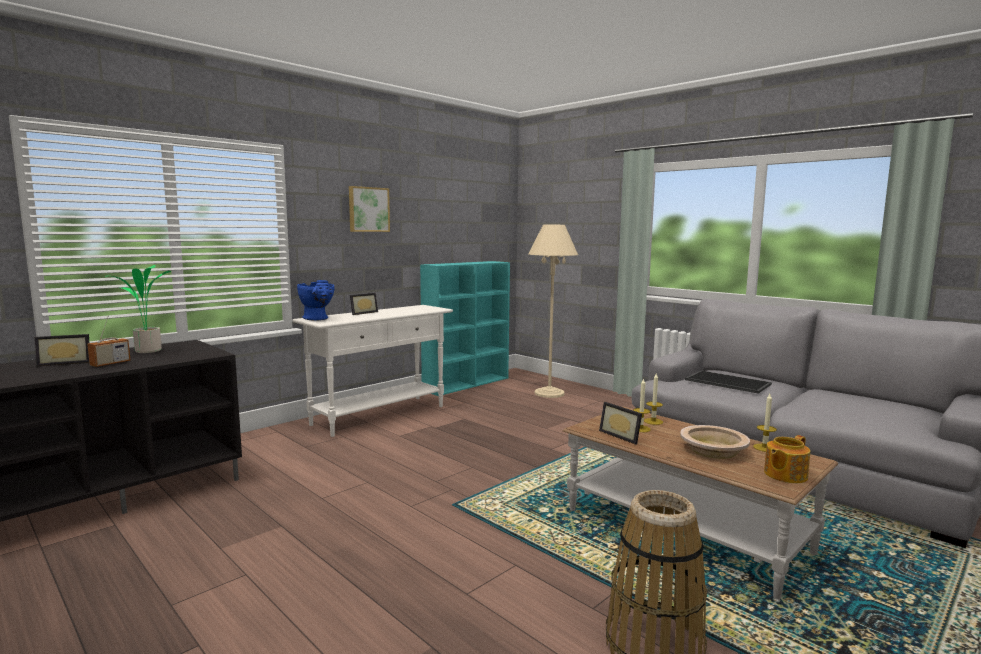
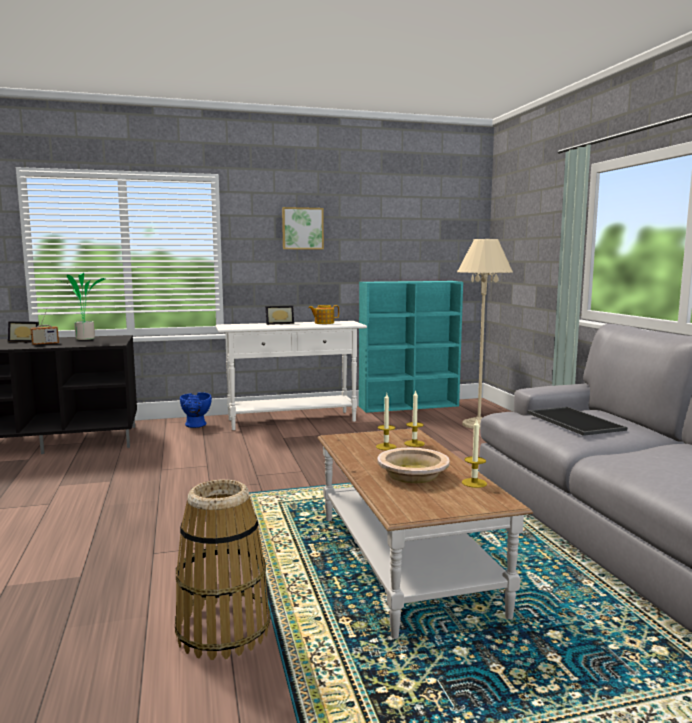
camera: 30 degrees right, 0 degrees up
(318, 319) = (231, 325): blue vase -> blue vase (196, 426)
(622, 436) = (354, 449): picture frame -> none
(784, 475) = (432, 506): teapot -> teapot (323, 323)

